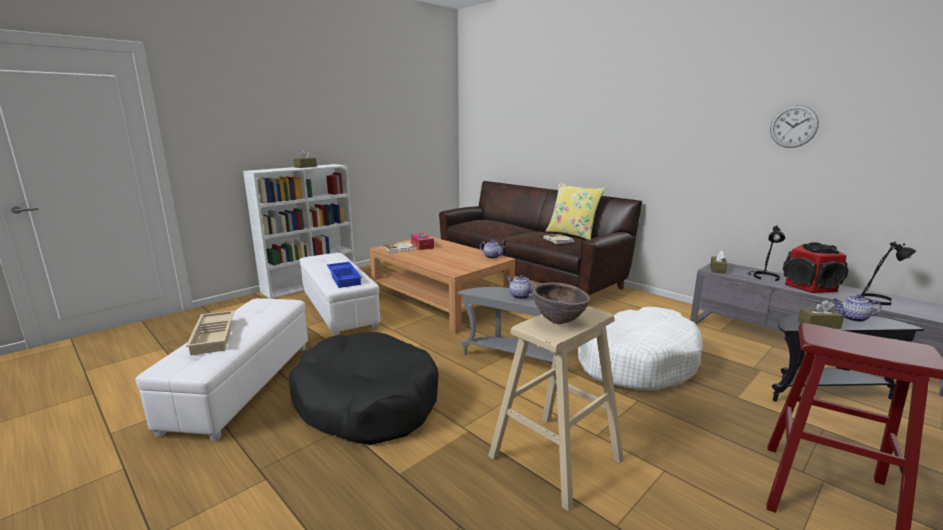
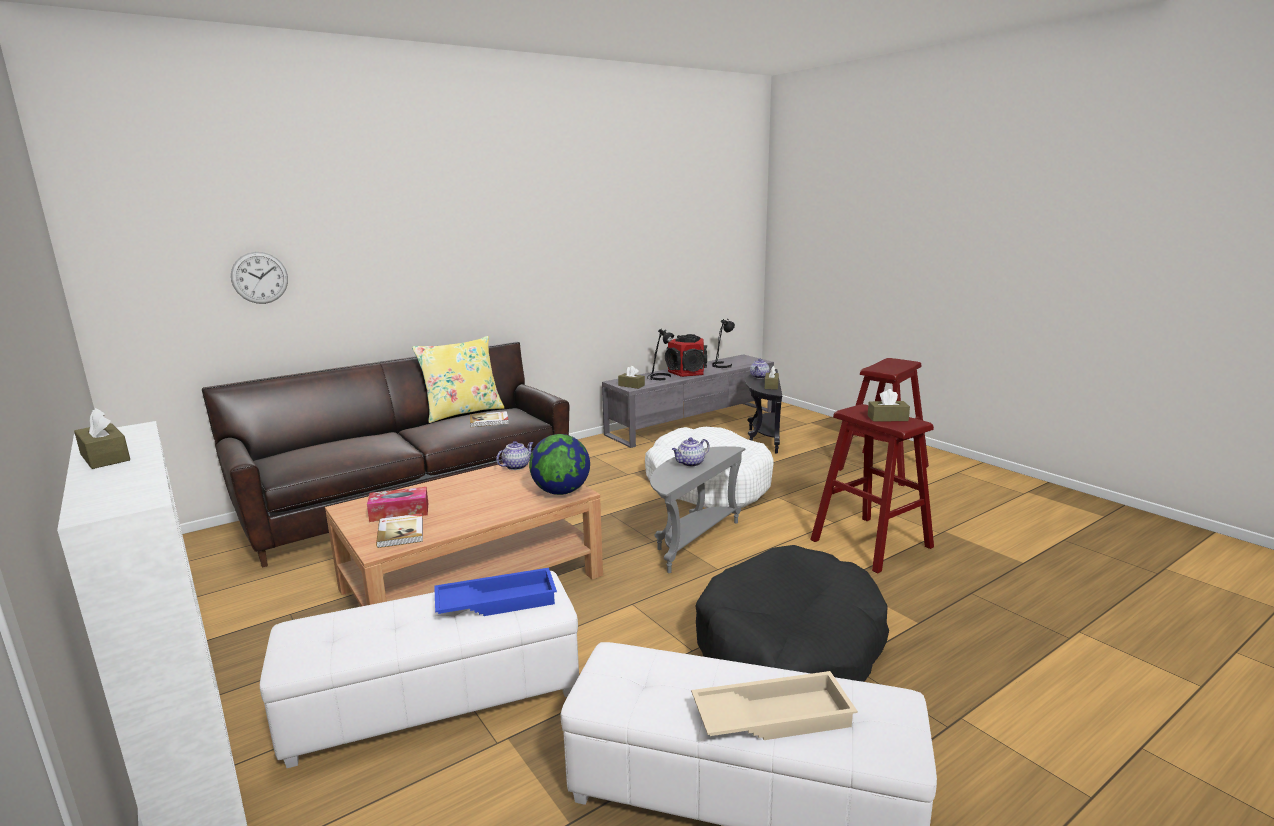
camera: 80 degrees left, 0 degrees up
(455, 269) = (561, 492): none -> globe
(555, 458) = (871, 543): beige stool -> red stool
(559, 322) = (887, 418): brown bowl -> brown tissue box
(793, 126) = (633, 239): wall clock -> wall clock (259, 277)

